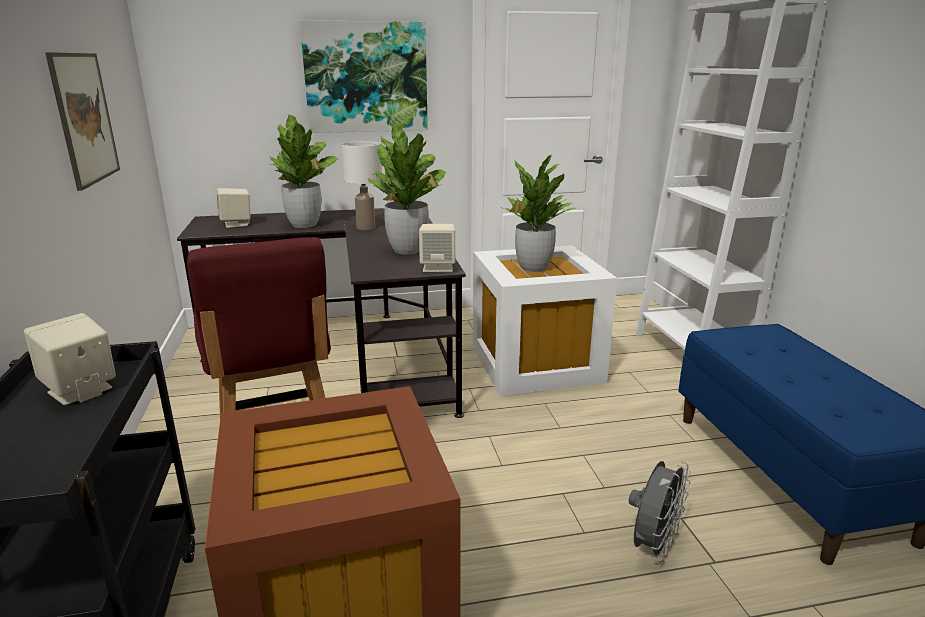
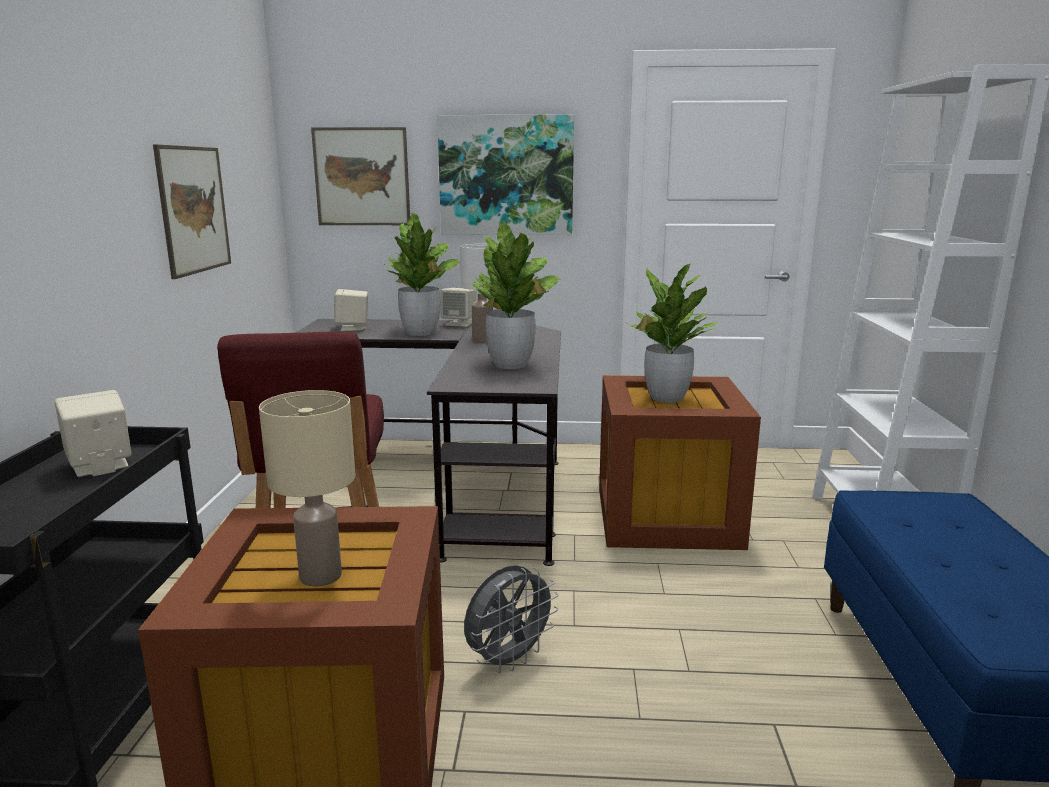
camera: 15 degrees right, 5 degrees down
(228, 79) = (362, 177): none -> picture
(342, 465) = (322, 576): none -> beige table lamp
(438, 267) = (531, 385): beige speaker -> beige speaker (459, 324)
(537, 363) = (668, 516): white storage box -> brown storage box
(653, 546) = (721, 750): grey fan -> grey fan (509, 660)

